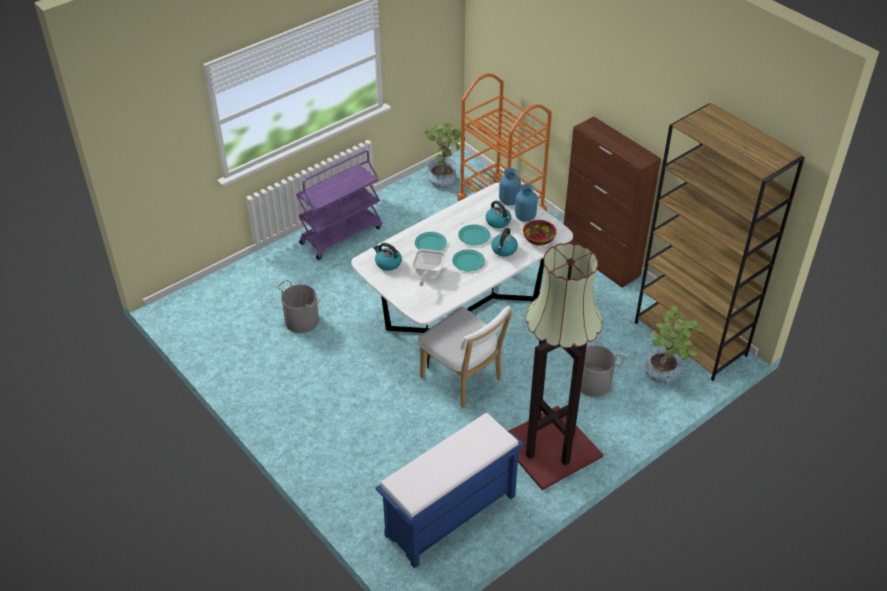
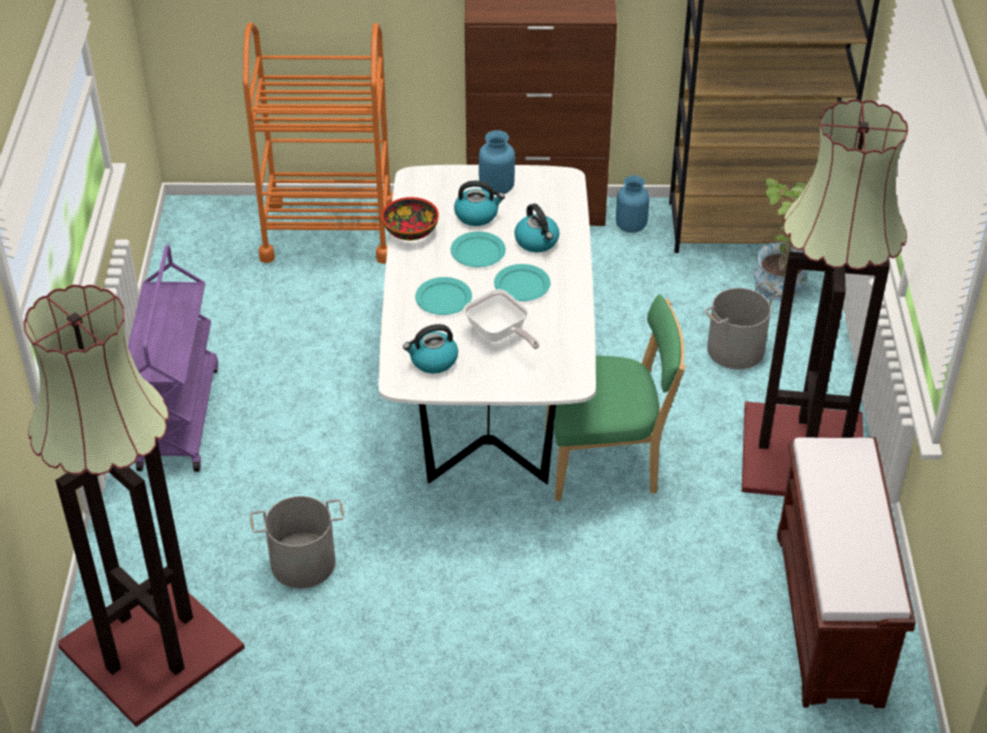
camera: 50 degrees left, 0 degrees up
(215, 305) = (148, 647): none -> floor lamp
(444, 179) = (204, 248): potted plant -> none
(450, 517) = (830, 619): blue bench -> brown bench
(463, 380) = (607, 462): white chair -> green chair
(509, 201) = (447, 182): blue vase -> blue vase (631, 225)
(539, 239) = (554, 201): bowl -> bowl (411, 230)

